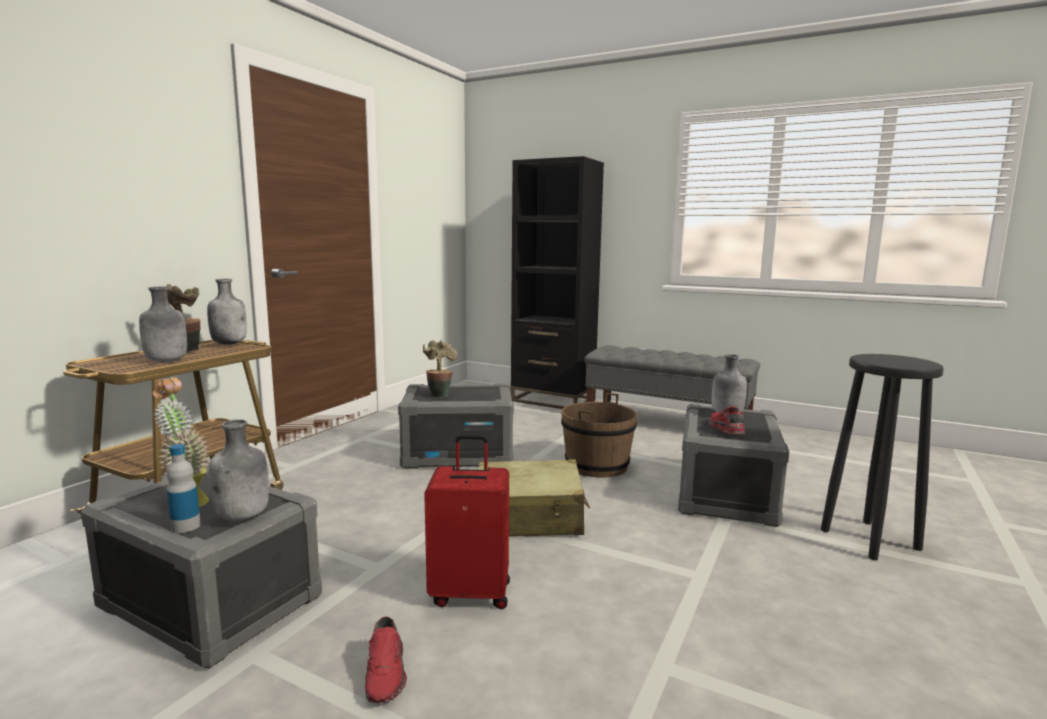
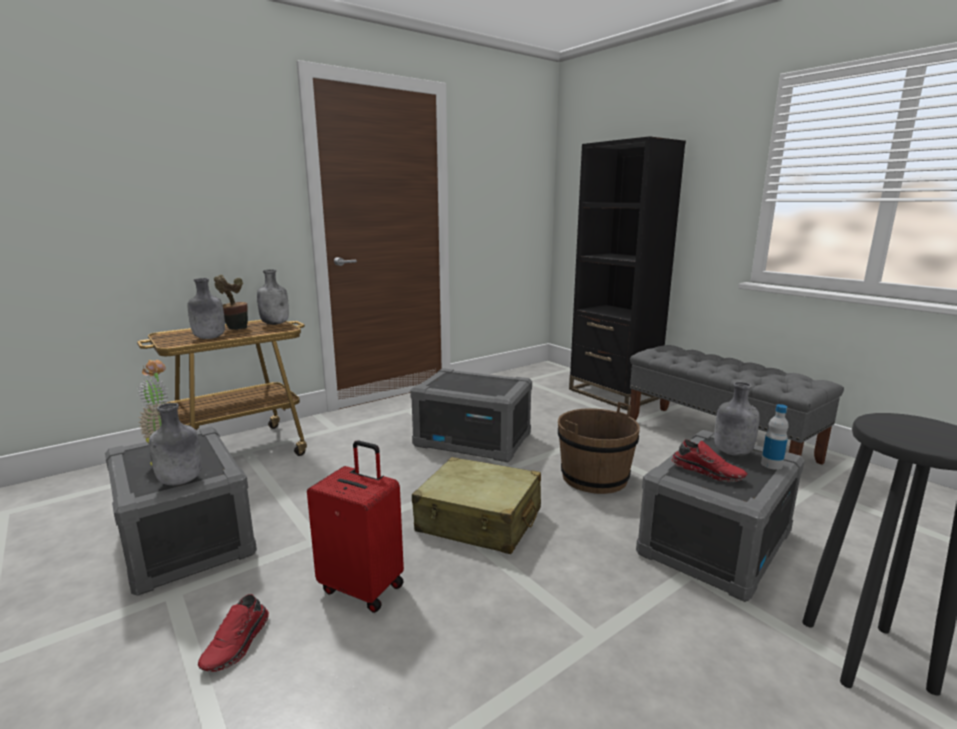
camera: 25 degrees right, 5 degrees up
(186, 526) = (139, 481): bottle -> bottle (771, 465)
(439, 395) = (455, 383): potted plant -> none
(725, 429) = (707, 471): red shoe -> red shoe turned 105 degrees clockwise

